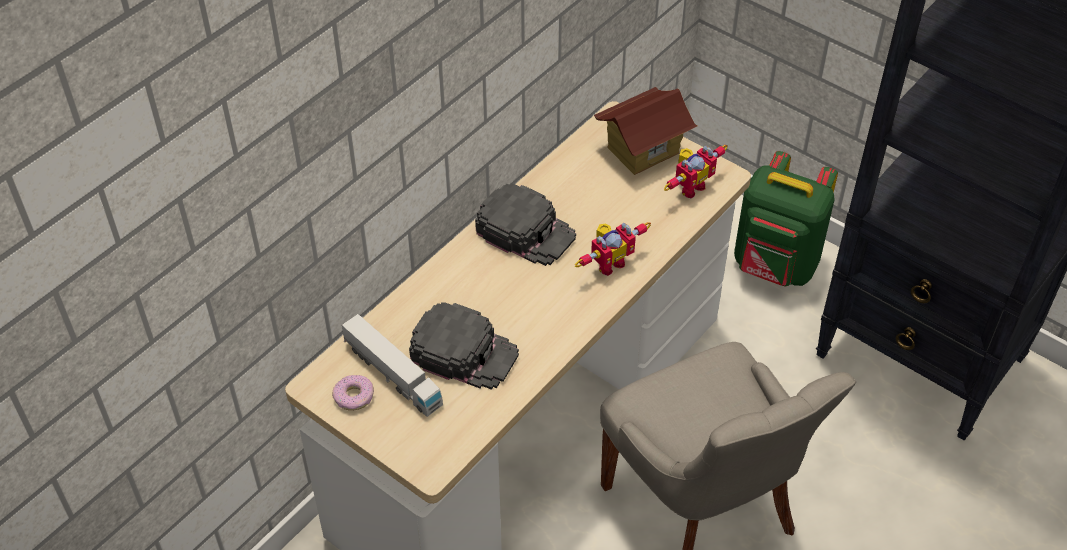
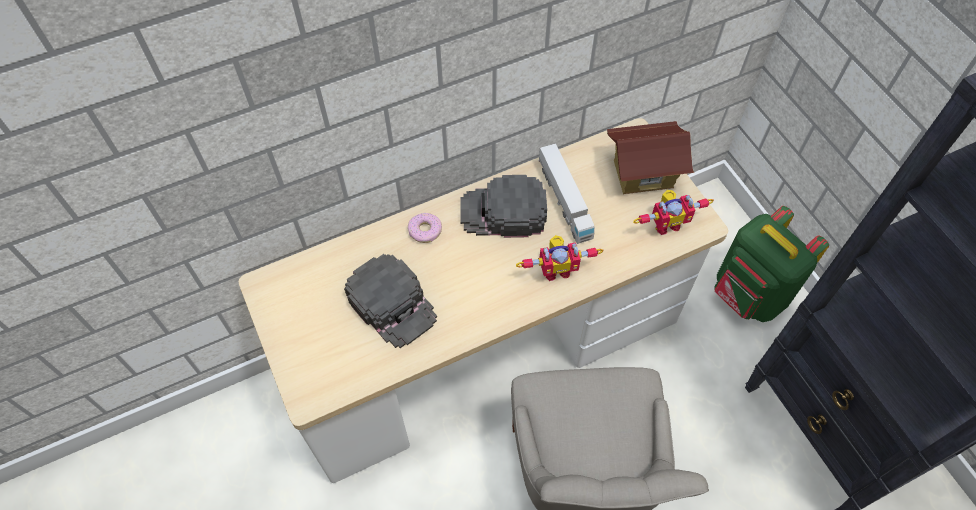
camera: 25 degrees right, 10 degrees up
(354, 397) = (285, 308): donut -> donut (425, 231)
(392, 374) = (326, 300): toy truck -> toy truck (564, 200)
(526, 231) = (503, 212): black cap -> black cap turned 120 degrees clockwise

